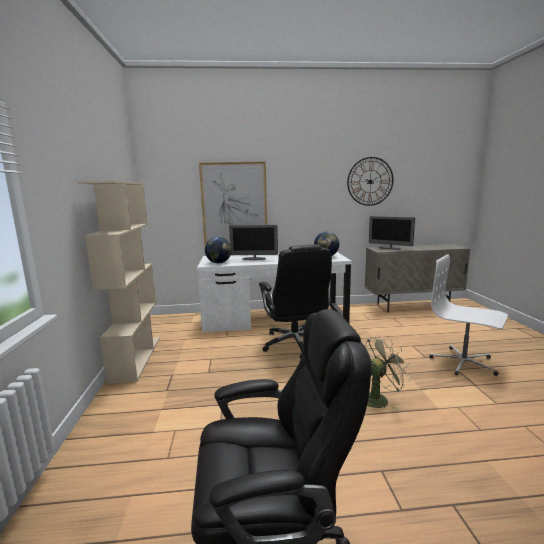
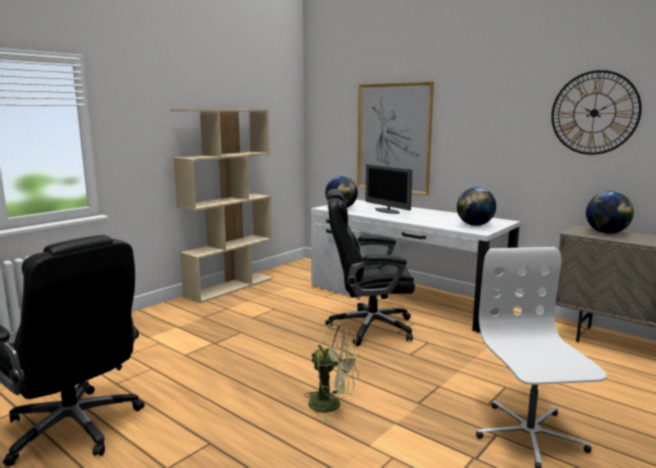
camera: 45 degrees right, 0 degrees up
(295, 344) = (369, 327): black office chair -> black office chair turned 60 degrees clockwise
(390, 248) = (606, 233): monitor -> globe

